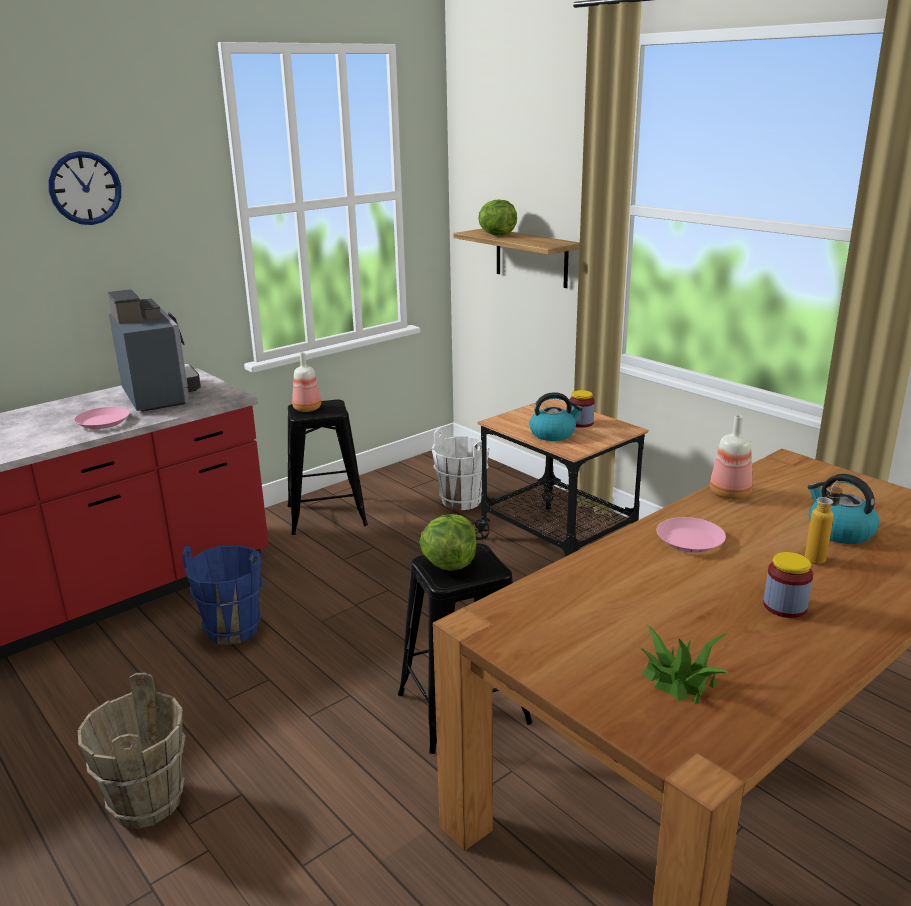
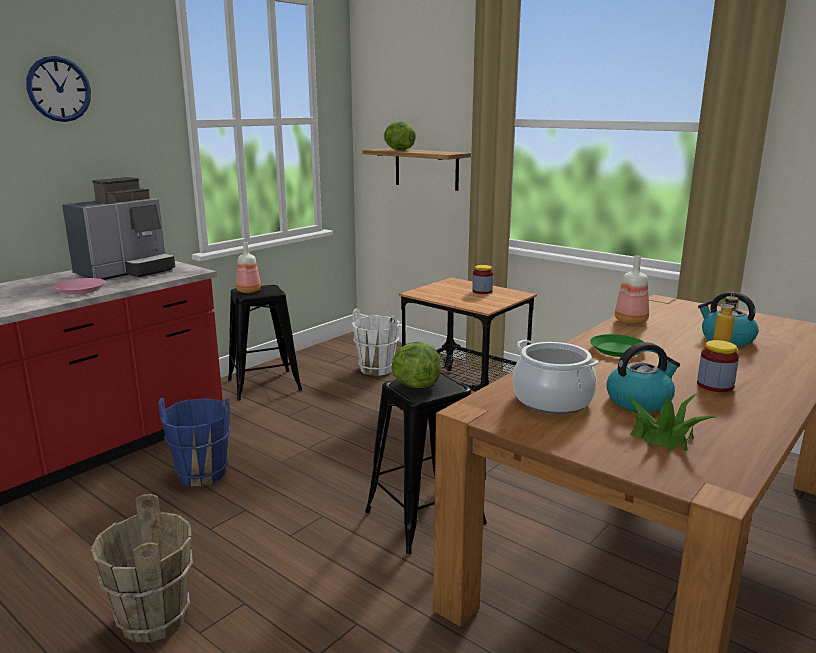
camera: 10 degrees left, 5 degrees down
(160, 394) = (127, 271): coffee machine -> coffee machine turned 75 degrees clockwise
(553, 434) = (463, 298): kettle -> kettle (639, 401)
(574, 615) = (552, 400): none -> cooking pot
(690, 540) = (617, 350): pink plate -> green plate

